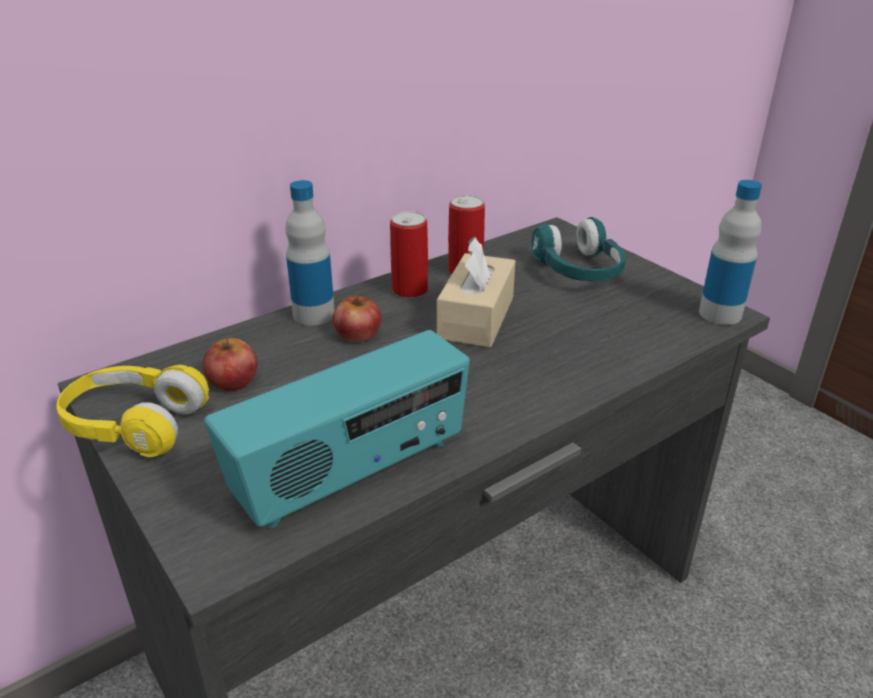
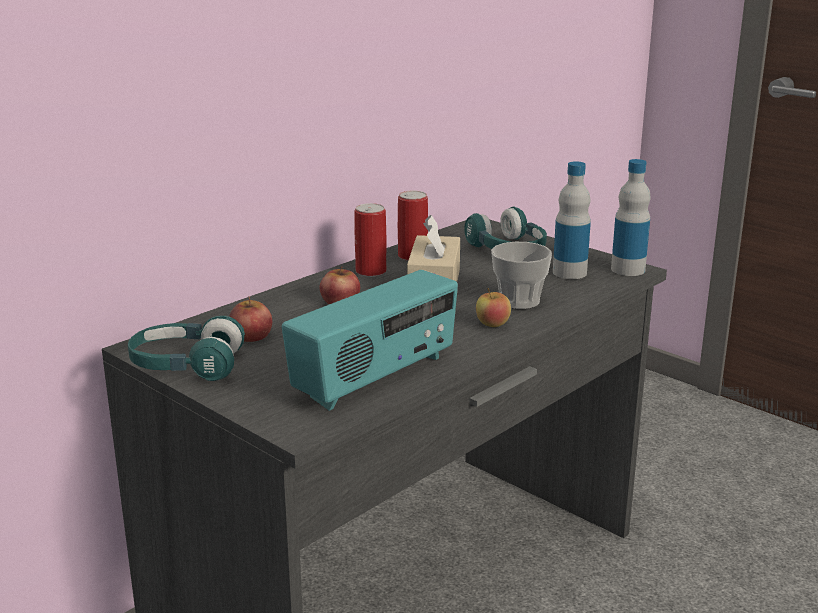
camera: 10 degrees left, 10 degrees down
(135, 425) = (186, 366): yellow headphones -> turquoise headphones
(314, 314) = (296, 292): bottle -> bottle (569, 273)
(529, 392) = (492, 325): none -> apple
(572, 354) = (519, 301): none -> cup

